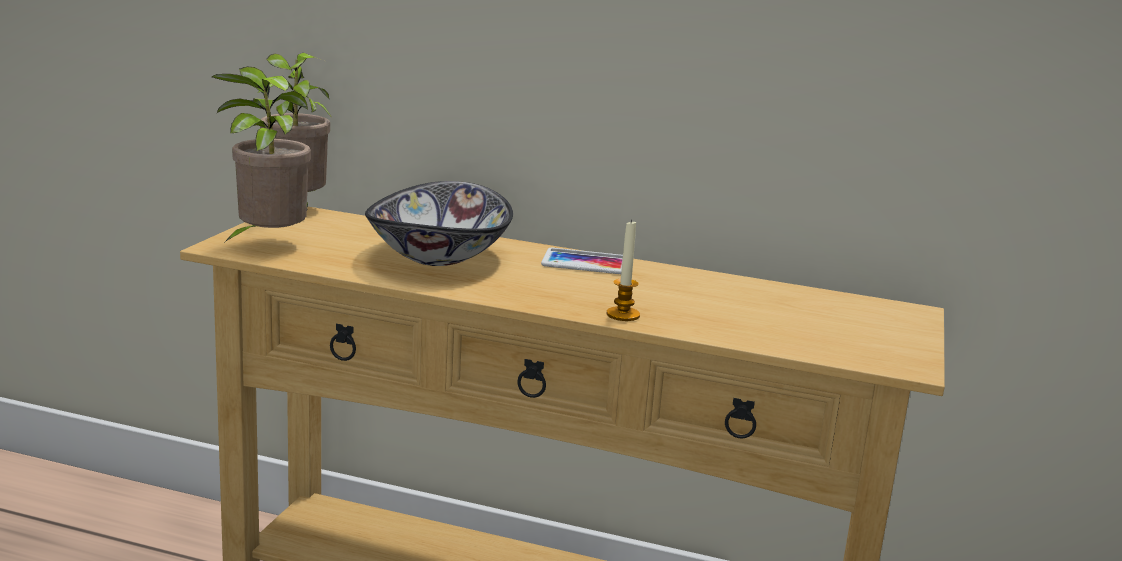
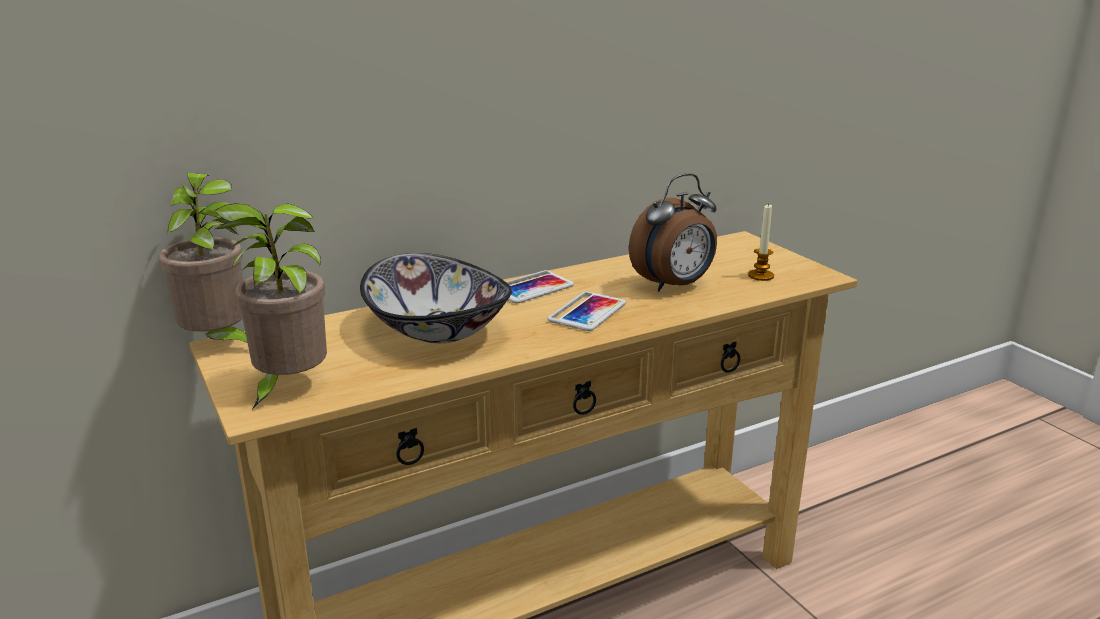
camera: 45 degrees left, 5 degrees up
(581, 292) = (587, 312): none -> phone
(623, 315) = (647, 316): candle -> candle (761, 276)
(716, 309) = (674, 286): none -> alarm clock

